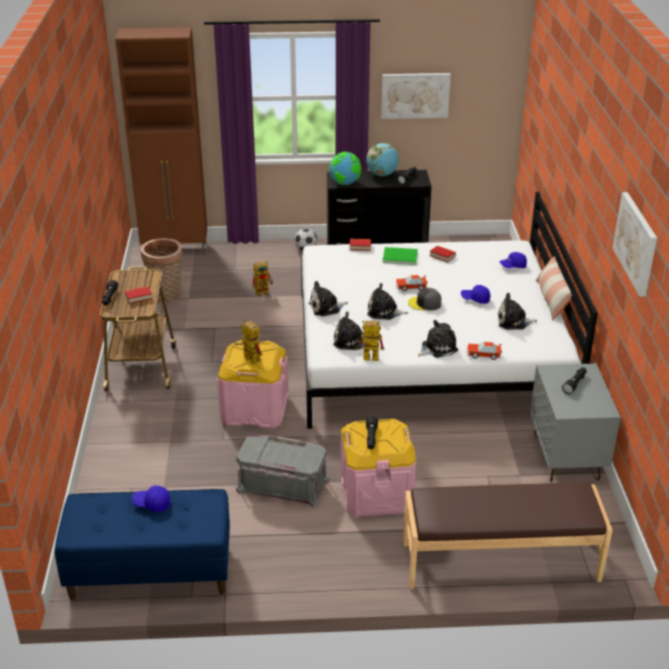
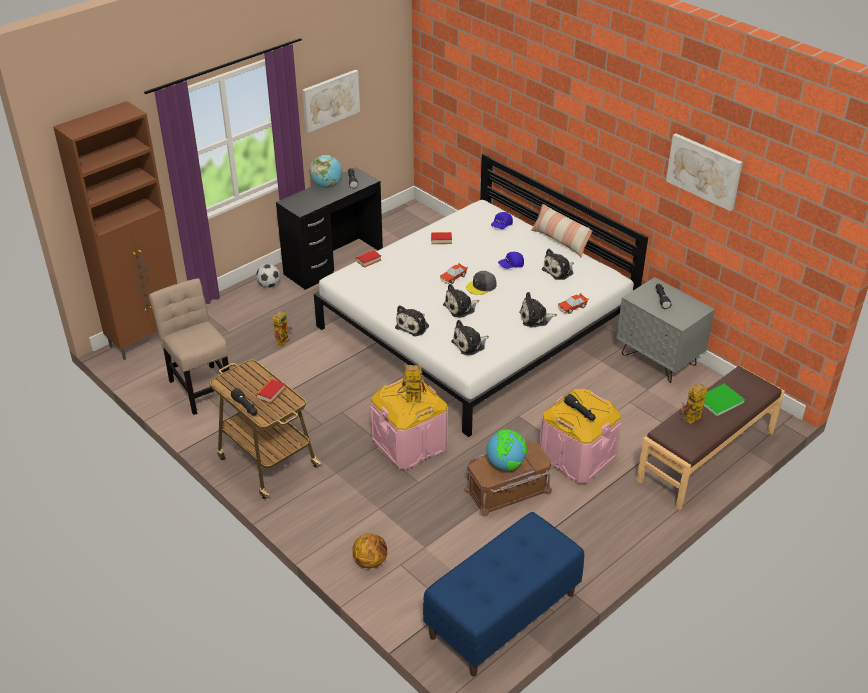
camera: 40 degrees left, 5 degrees up
(114, 473) = (371, 561): none -> basketball
(152, 503) = (497, 555): blue cap -> none
(166, 296) = (200, 387): basket -> beige chair
(282, 485) = (508, 491): grey storage box -> brown storage box
(345, 183) = (308, 207): globe -> globe (505, 464)
(367, 358) = (499, 352): toy robot -> toy robot (690, 420)
(399, 256) = (409, 255): green book -> green book (718, 400)
(437, 348) = (535, 318): plush toy -> plush toy turned 120 degrees counterclockwise

